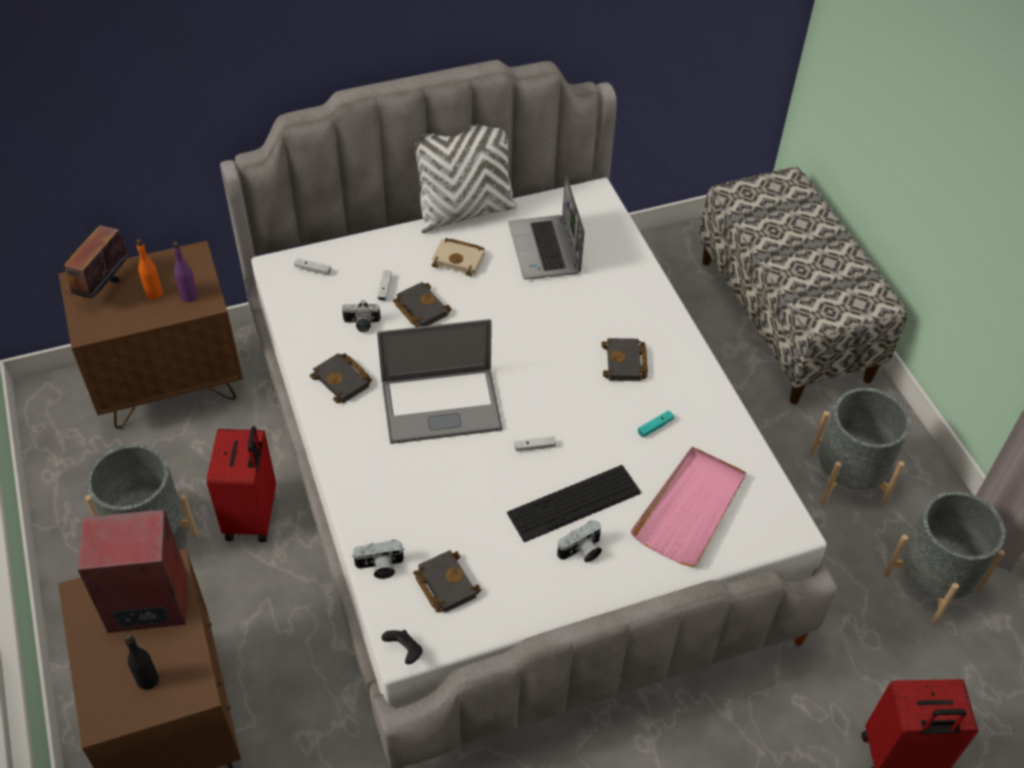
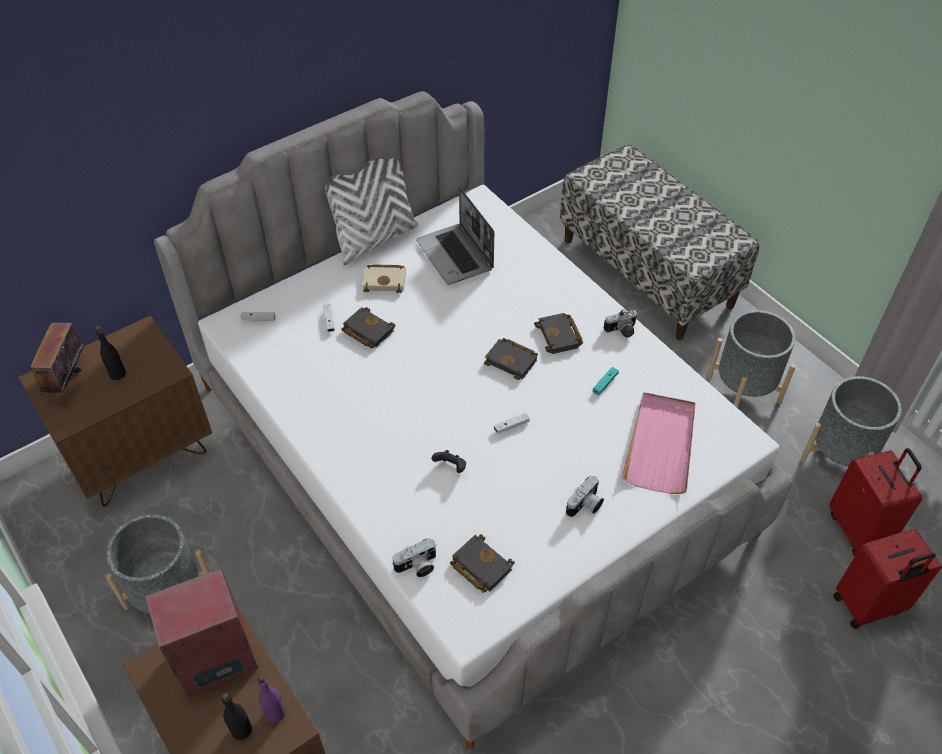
camera: 15 degrees left, 0 degrees up
(154, 293) = (117, 374): orange bottle -> black bottle
(189, 296) = (152, 368): purple bottle -> purple bottle (275, 713)
(253, 516) = (258, 552): red suitcase -> red suitcase (859, 530)
(344, 381) = (323, 410): black book -> black book (512, 361)
(361, 325) = (320, 357): camera -> camera (622, 331)
(404, 652) = (467, 636): black game controller -> black game controller (451, 467)
(441, 406) = (417, 411): laptop -> none
(574, 503) = (563, 465): keyboard -> none

